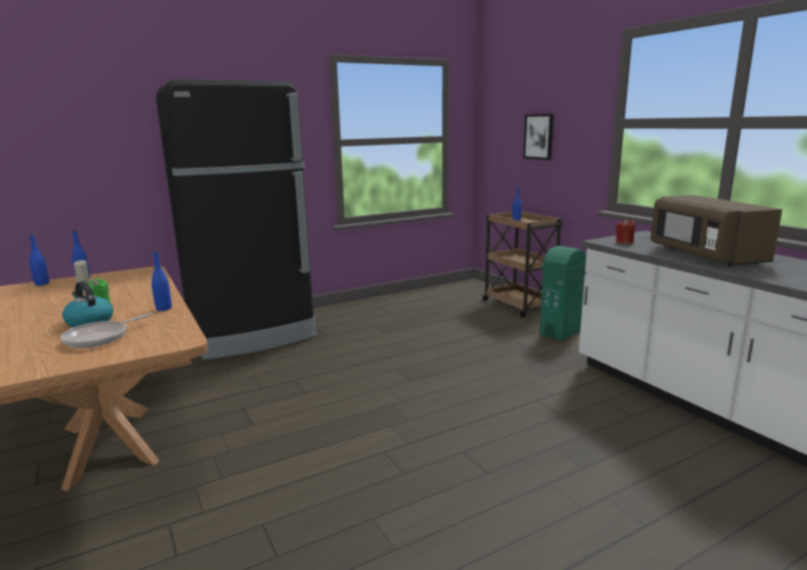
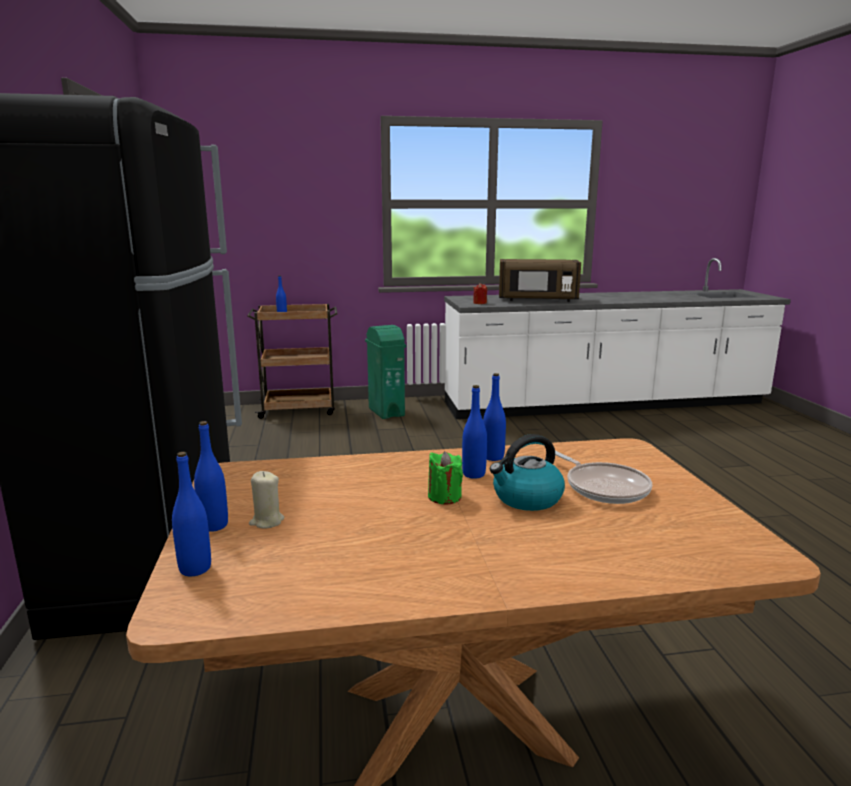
camera: 70 degrees left, 0 degrees up
(133, 308) = (473, 474): none -> blue bottle
(539, 136) = (279, 218): picture -> none

